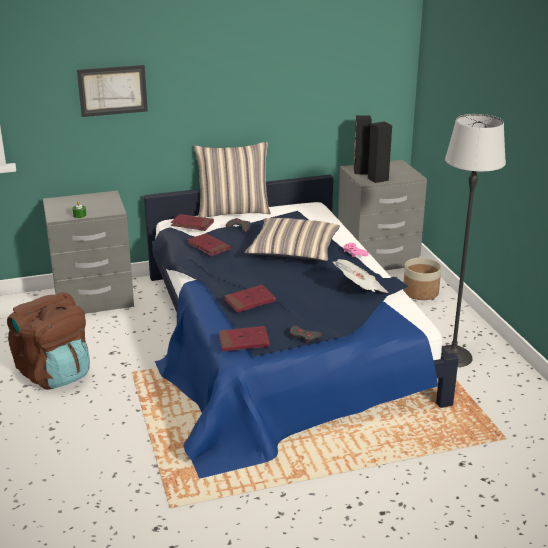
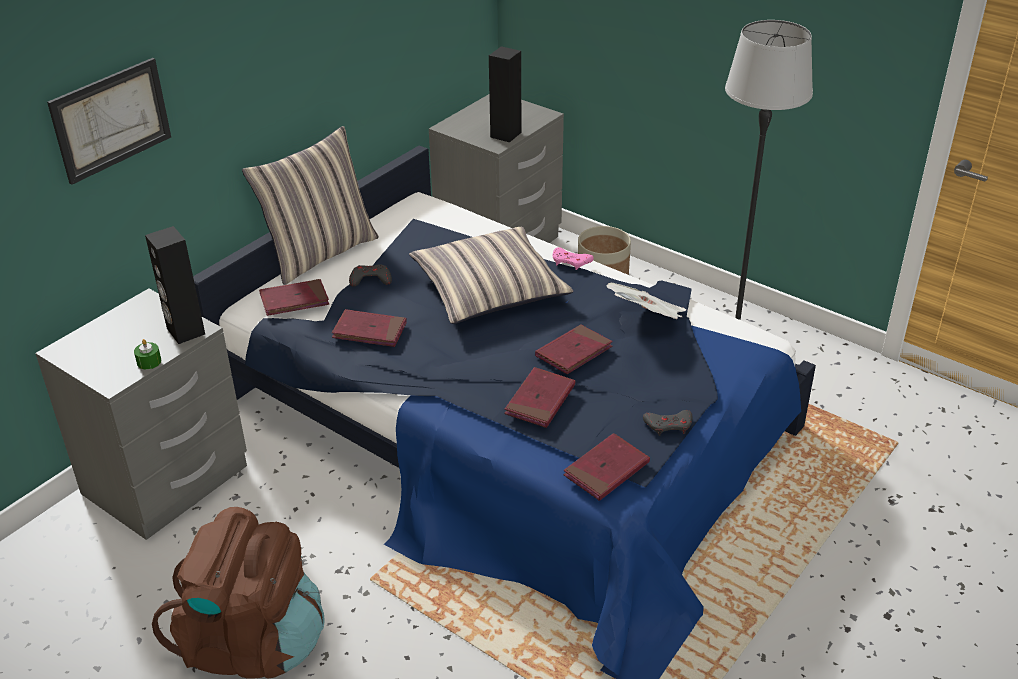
camera: 35 degrees left, 10 degrees up
(296, 288) = (573, 352): none -> red book
(360, 171) = (467, 128): black speaker -> black speaker (185, 331)

